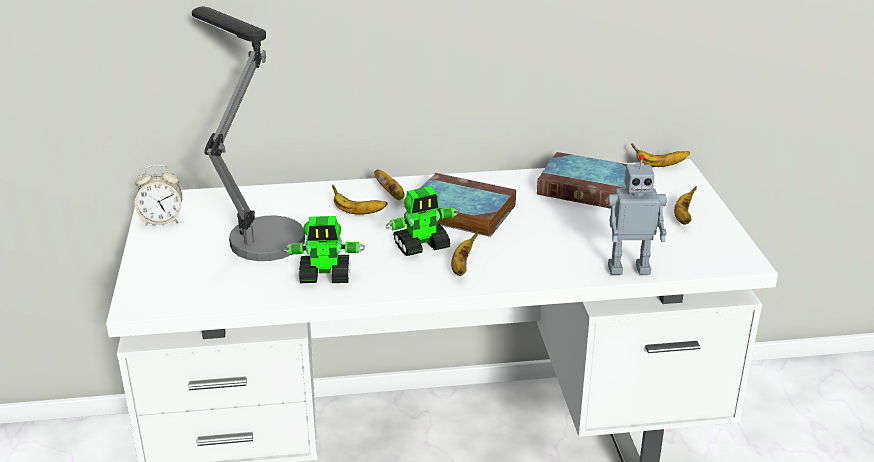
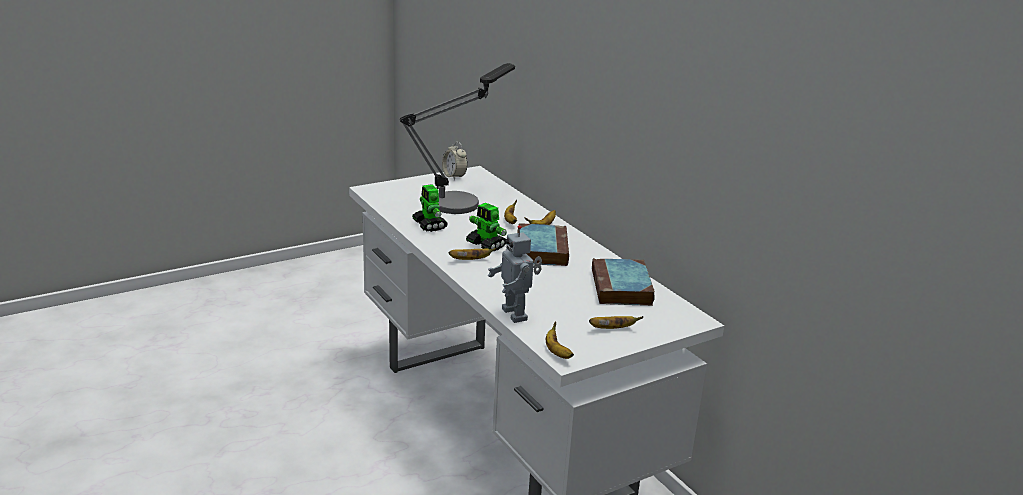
camera: 65 degrees right, 5 degrees down
(659, 165) = (694, 312): banana -> banana (556, 352)

